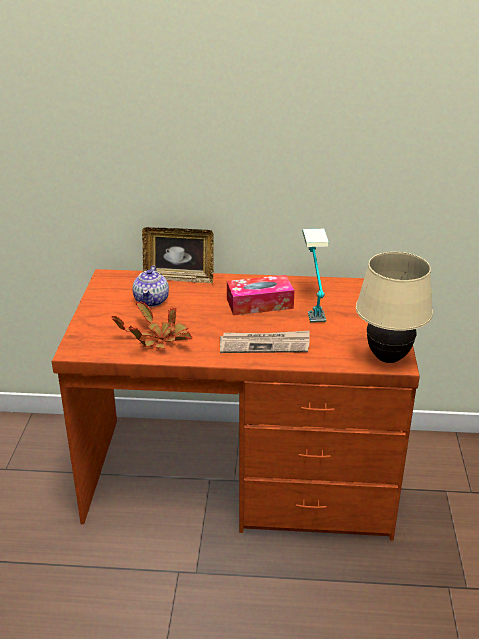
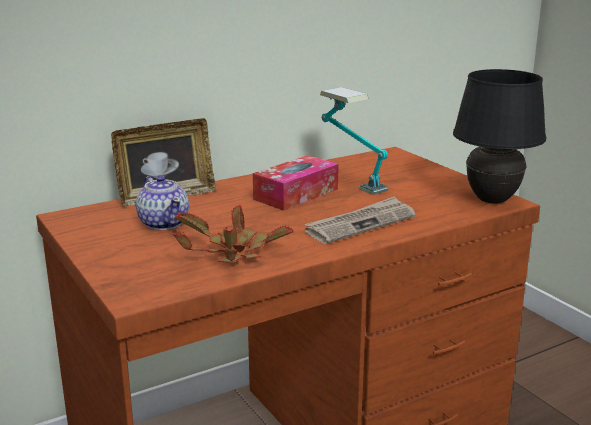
camera: 35 degrees left, 10 degrees down
(388, 358) = (492, 200): beige table lamp -> black table lamp

